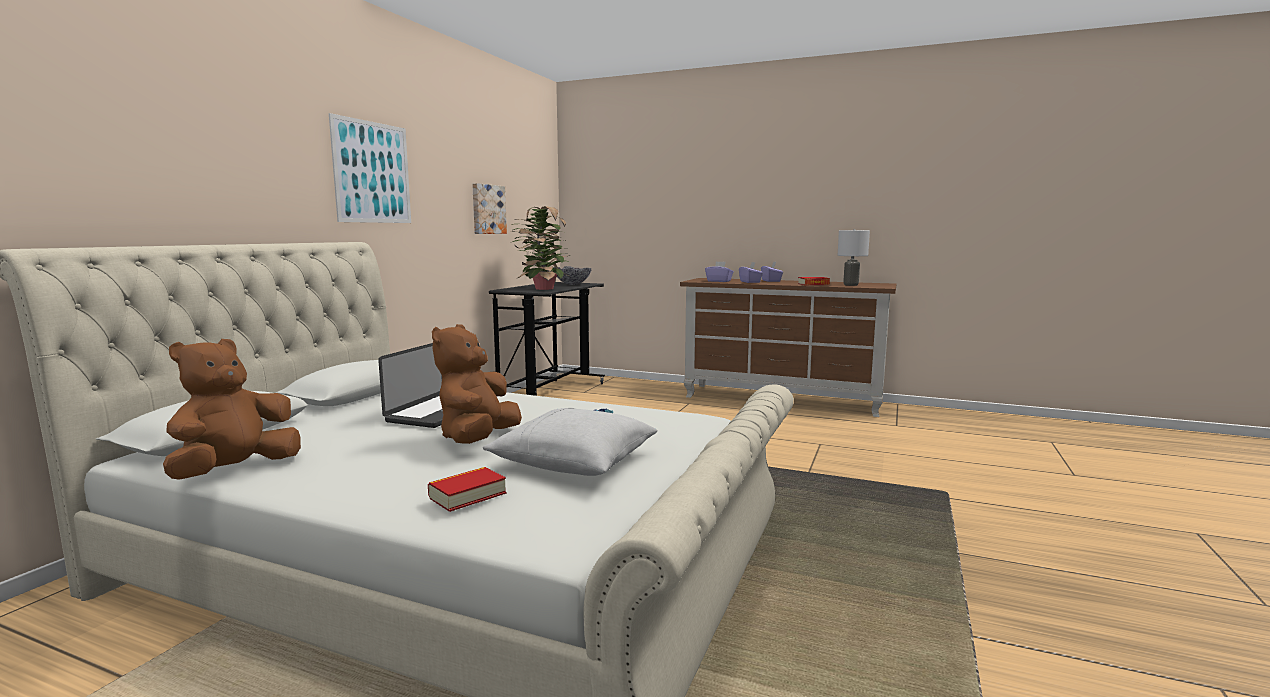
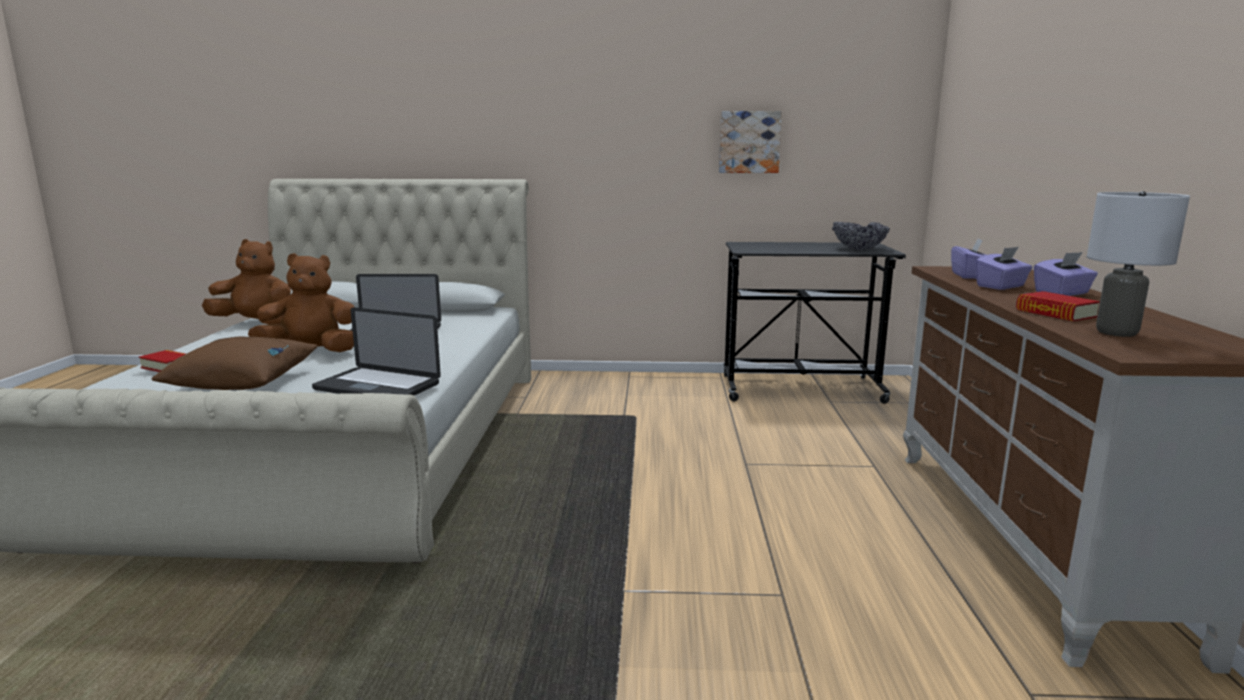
camera: 70 degrees right, 5 degrees up
(372, 172) = (564, 111): picture -> none
(542, 289) = (776, 248): potted plant -> none
(575, 463) = (242, 383): grey pillow -> brown pillow
(644, 420) = (377, 387): none -> laptop

